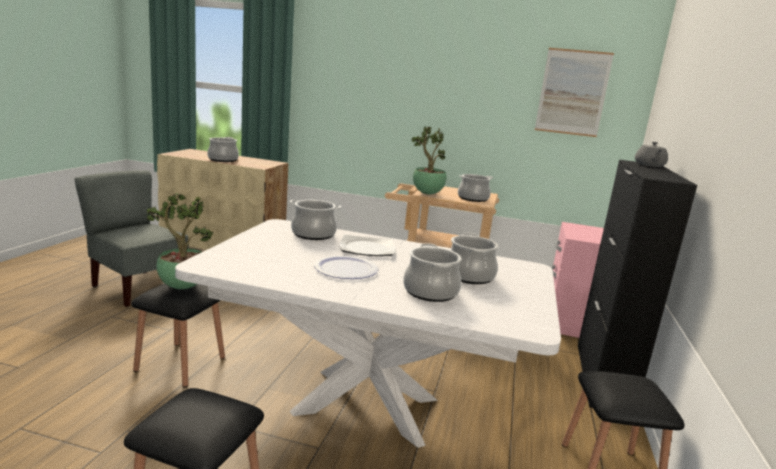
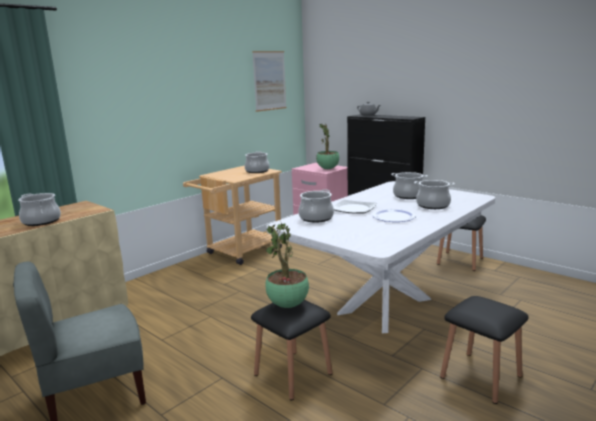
camera: 60 degrees left, 0 degrees up
(427, 194) = (235, 178): potted plant -> potted plant (328, 169)

